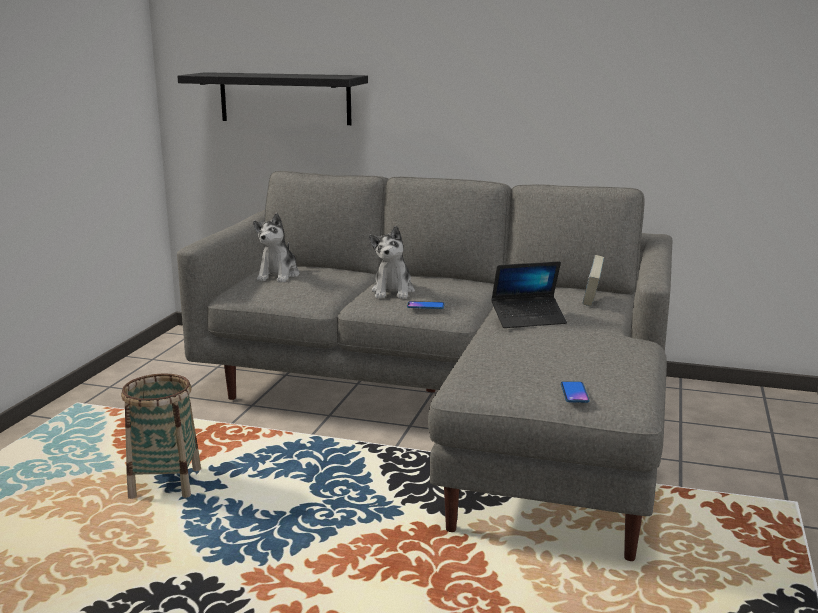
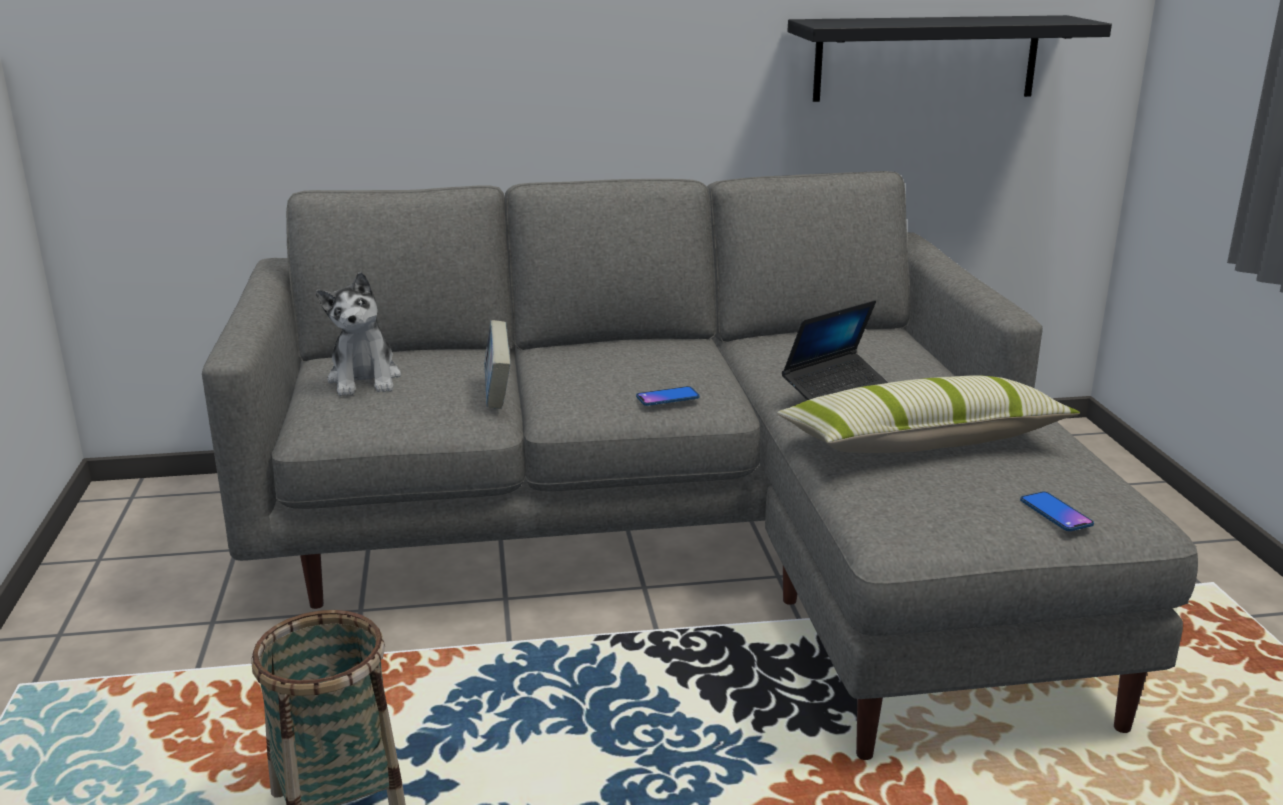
camera: 25 degrees left, 5 degrees up
(285, 98) = (278, 60): black shelf -> black shelf (926, 58)
(393, 292) = (586, 379): plush toy -> none
(545, 348) = (921, 442): none -> pillow
(592, 300) = (879, 346): book -> book (497, 395)

